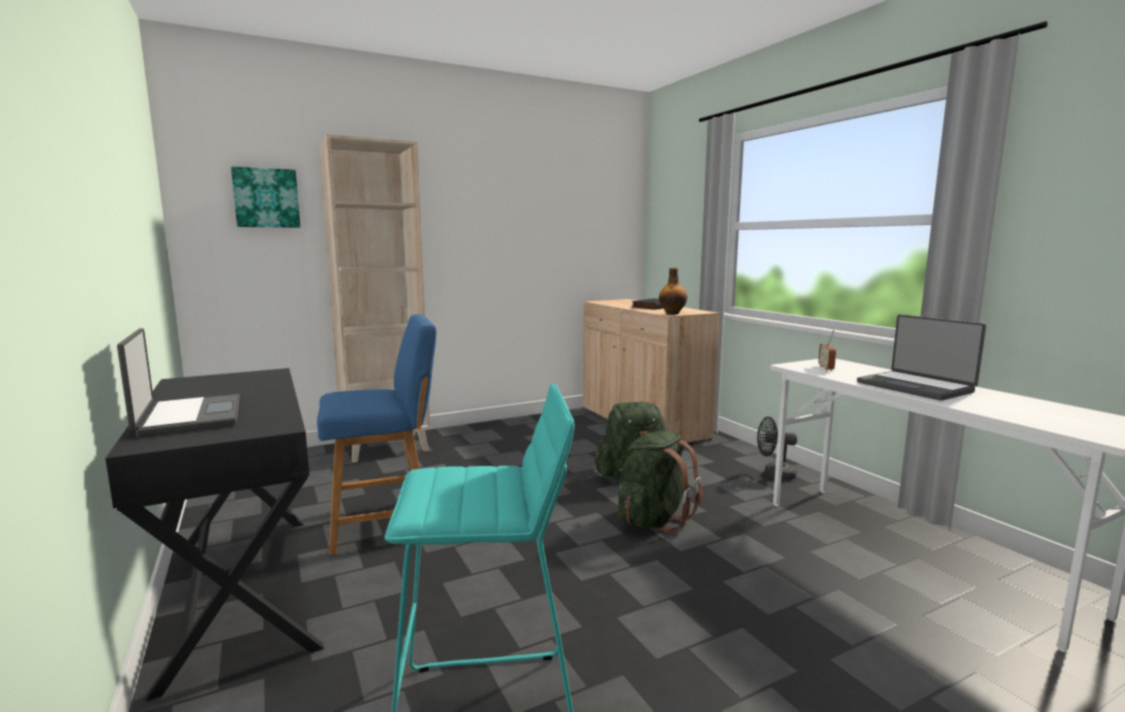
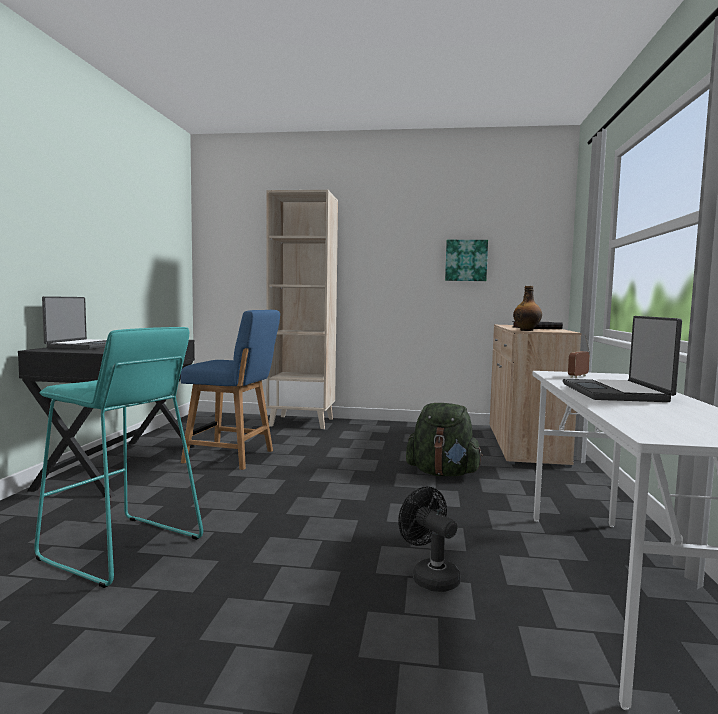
camera: 35 degrees right, 5 degrees down
(266, 198) = (247, 238): picture -> picture (466, 260)
(653, 519) = (404, 499): green backpack -> none
(774, 474) = (585, 502): black fan -> black fan (430, 577)

